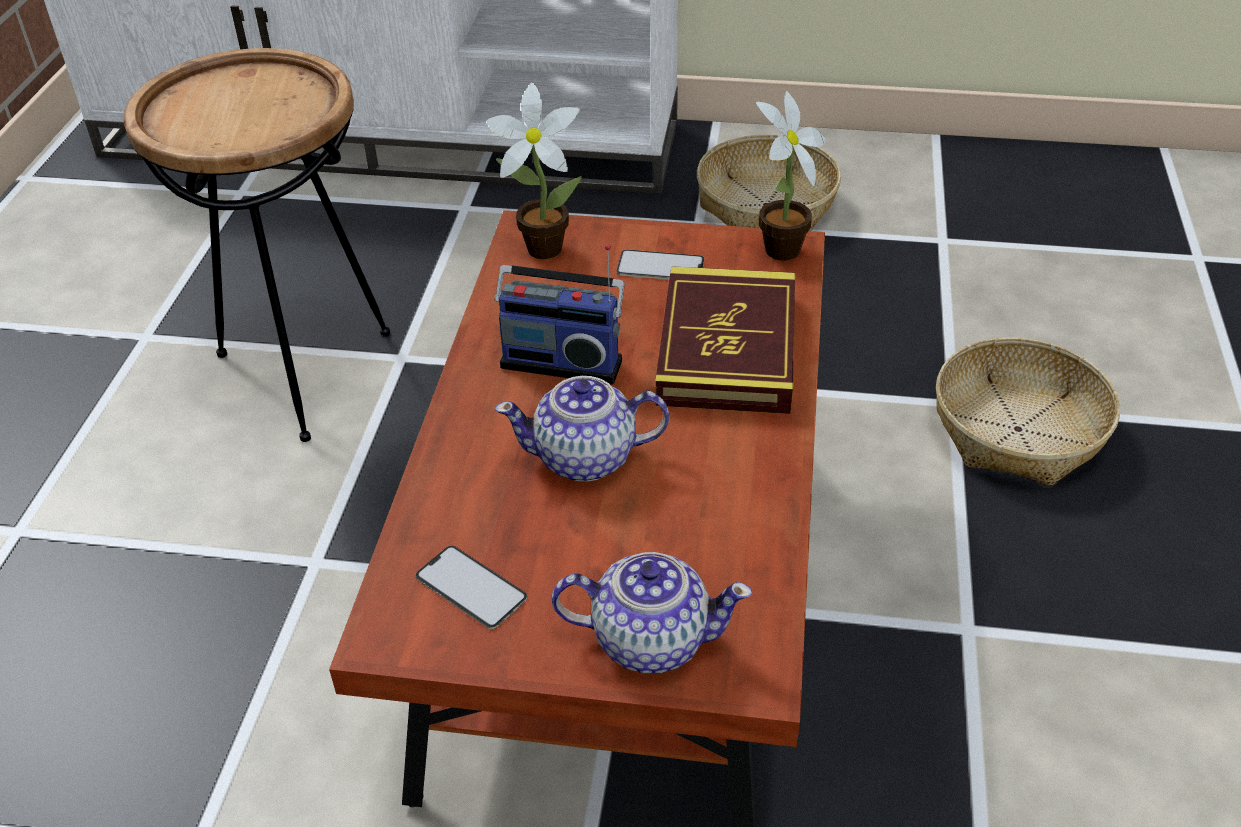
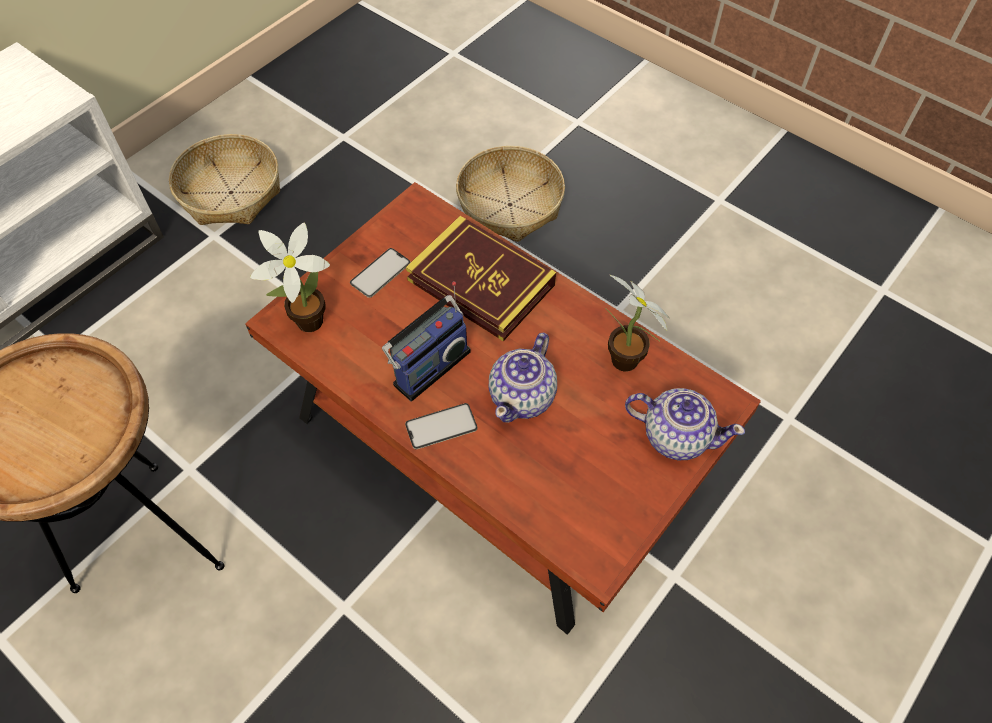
camera: 60 degrees left, 15 degrees up
(471, 587) = (588, 502): phone -> phone (441, 426)
(649, 639) = (675, 435): teapot -> teapot turned 75 degrees clockwise
(778, 253) = (416, 213): potted plant -> potted plant (626, 364)

